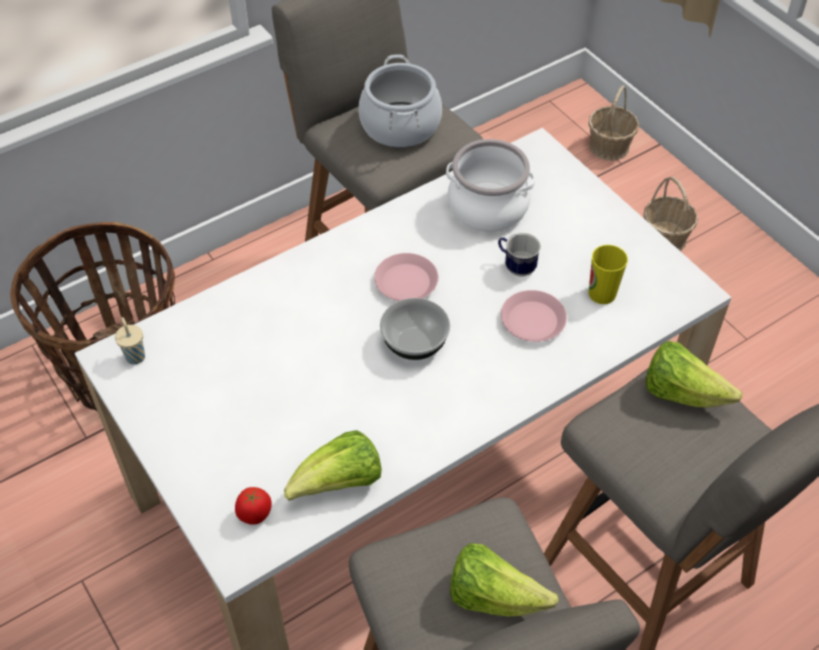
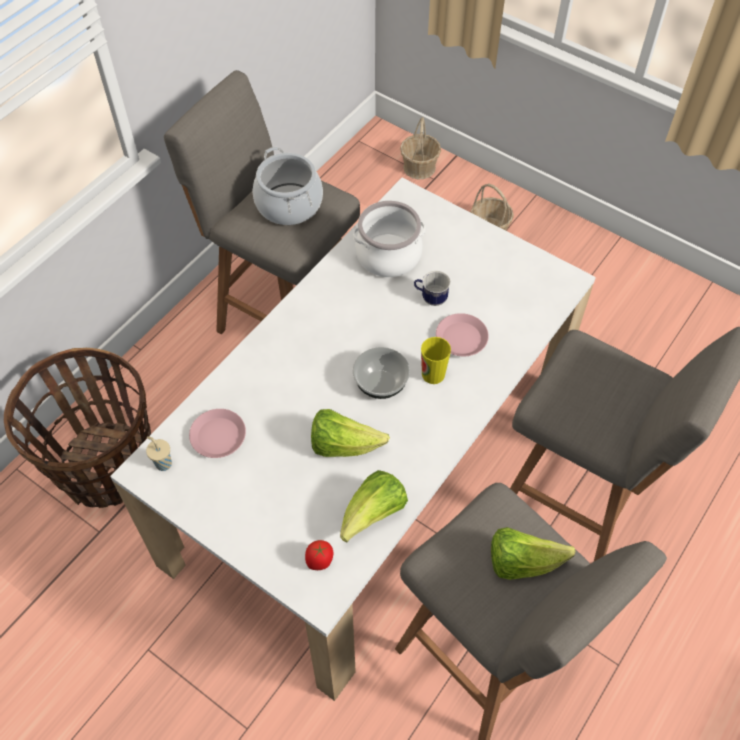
camera: 20 degrees left, 5 degrees up
(406, 282) = (353, 335): pink plate -> pink plate (218, 436)
(602, 293) = (503, 301): cup -> cup (433, 374)
(681, 393) = (589, 362): lettuce -> lettuce (343, 445)

